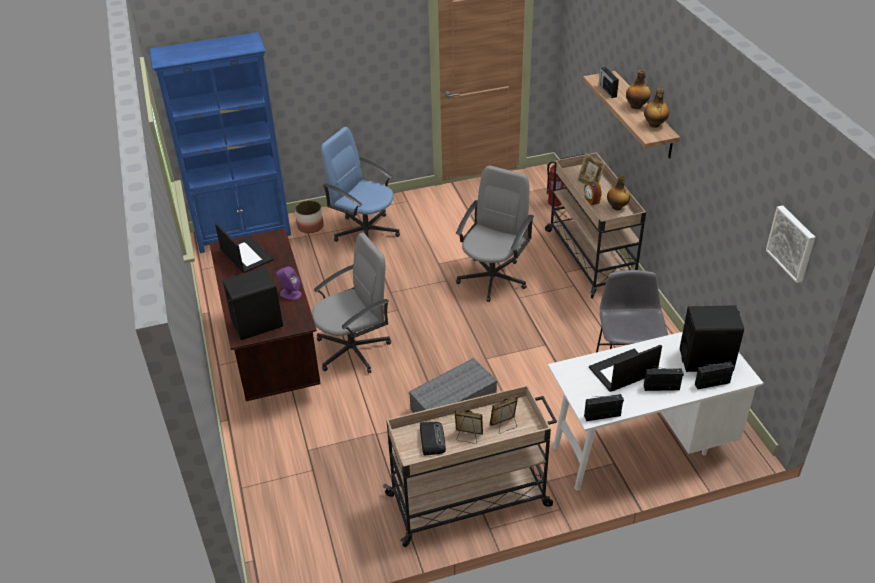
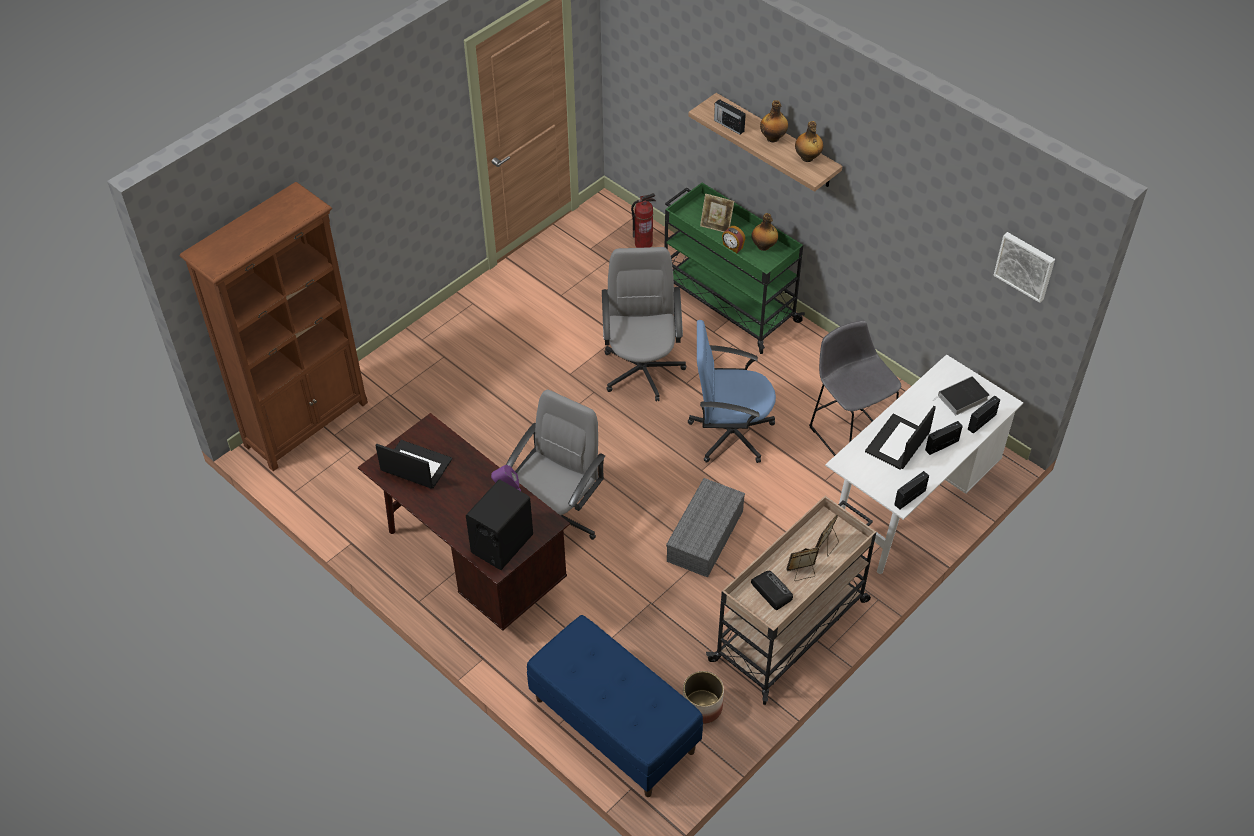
camera: 30 degrees left, 10 degrees up
(244, 233) = (307, 423): blue bookcase -> brown bookcase
(278, 507) = (613, 725): none -> blue bench
(310, 226) = (382, 382): planter -> planter (702, 706)
(365, 232) = (455, 364): blue office chair -> blue office chair (729, 433)
(590, 257) = (727, 302): beige cart -> green cart
(706, 360) = (962, 398): black speaker -> book

